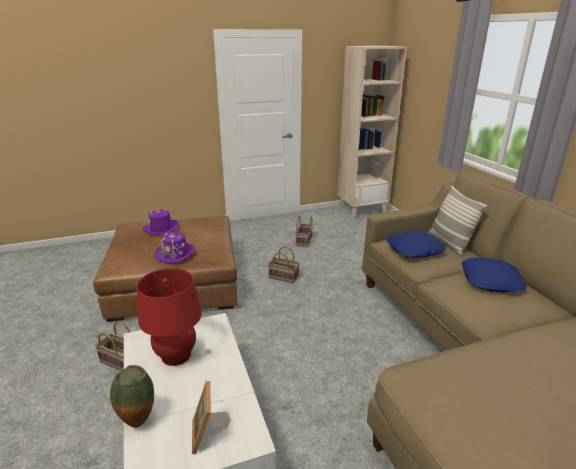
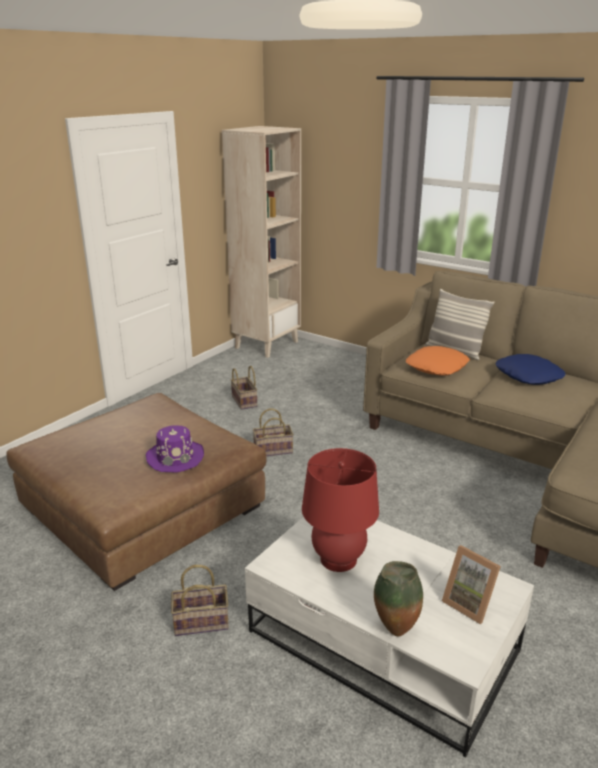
camera: 35 degrees left, 0 degrees up
(161, 229) = (101, 434): purple hat -> none
(414, 250) = (437, 367): blue pillow -> orange pillow

